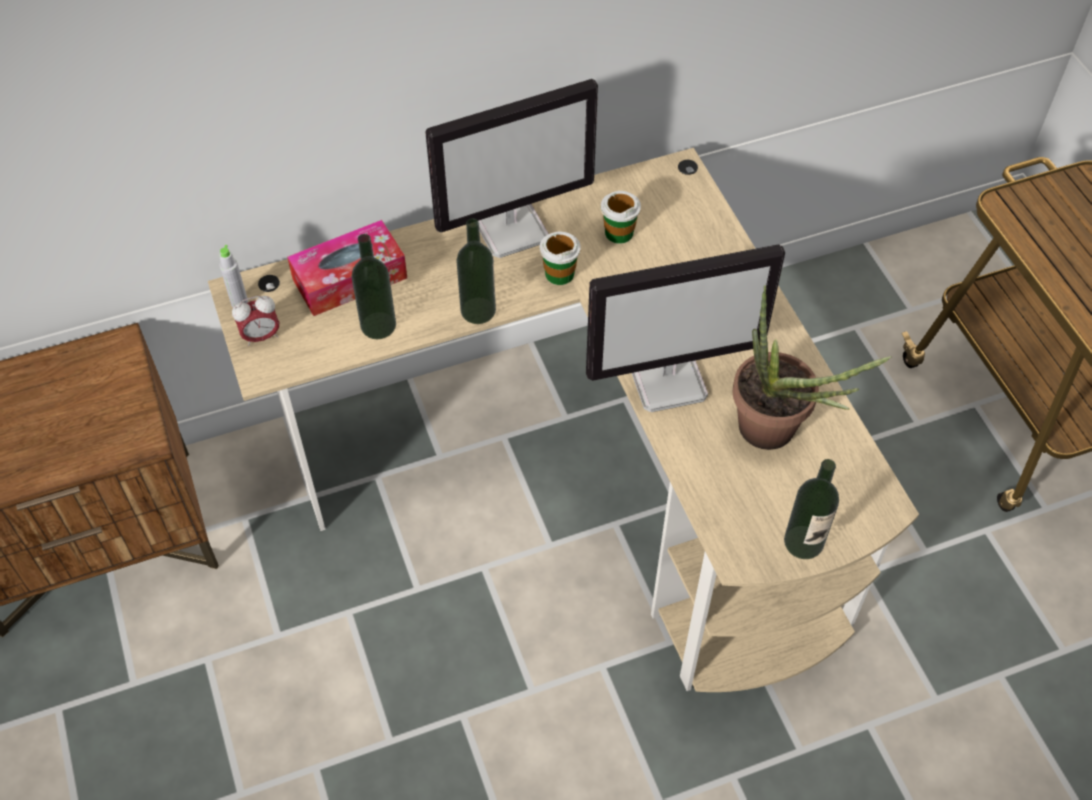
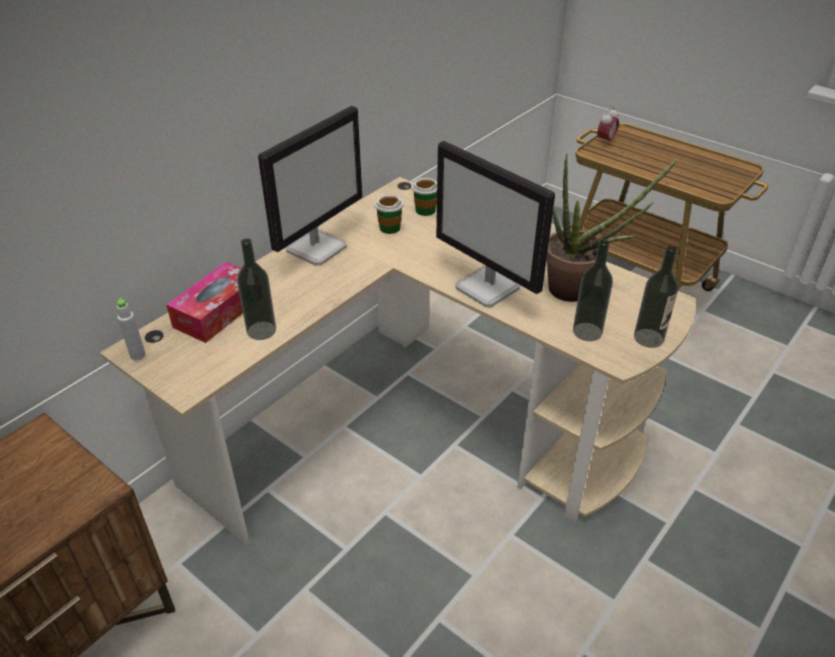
camera: 30 degrees left, 15 degrees down
(261, 336) = (171, 370): alarm clock -> alarm clock (605, 141)
(478, 310) = (329, 297): bottle -> bottle (587, 331)
(559, 273) = (368, 260): cup -> cup (425, 210)
(669, 380) = (488, 288): monitor -> monitor turned 90 degrees clockwise

